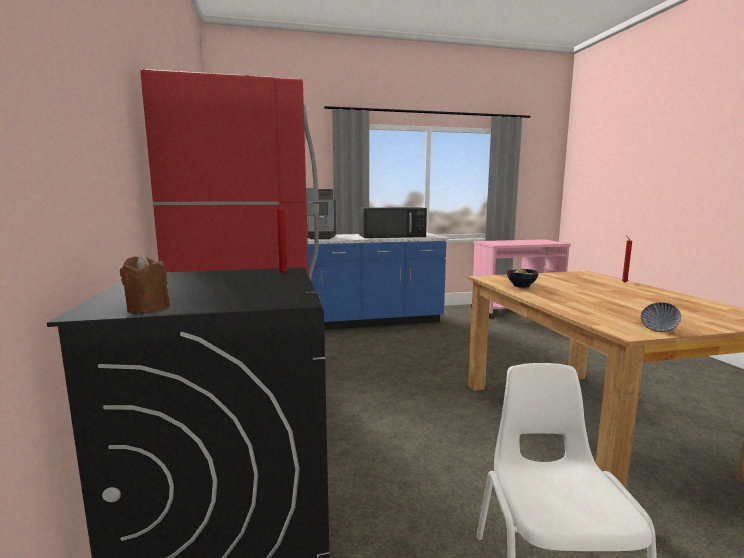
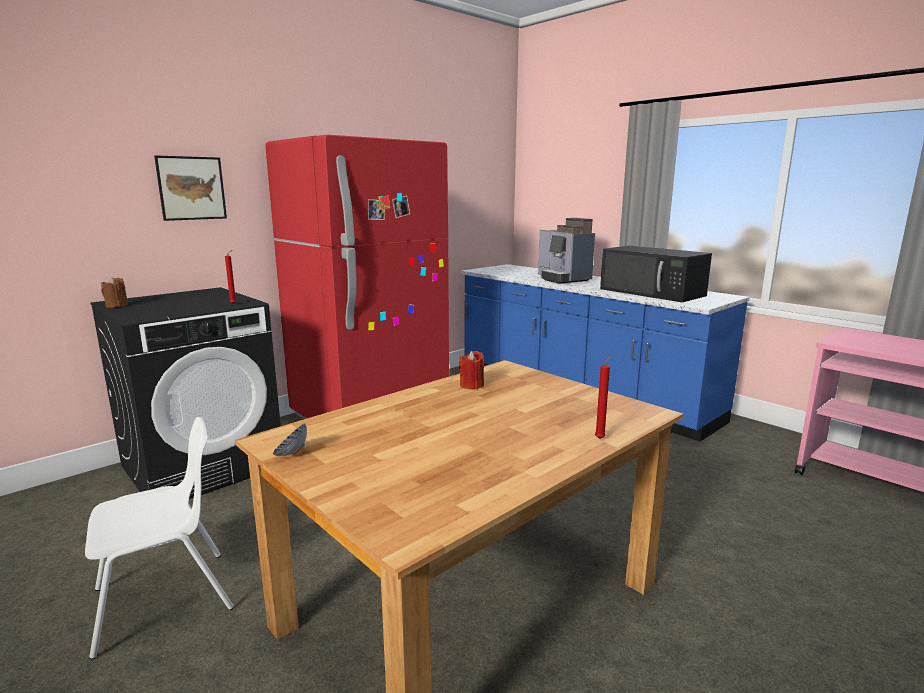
camera: 60 degrees right, 5 degrees up
(101, 114) = (191, 188): none -> picture
(520, 286) = (472, 385): bowl -> red candle

